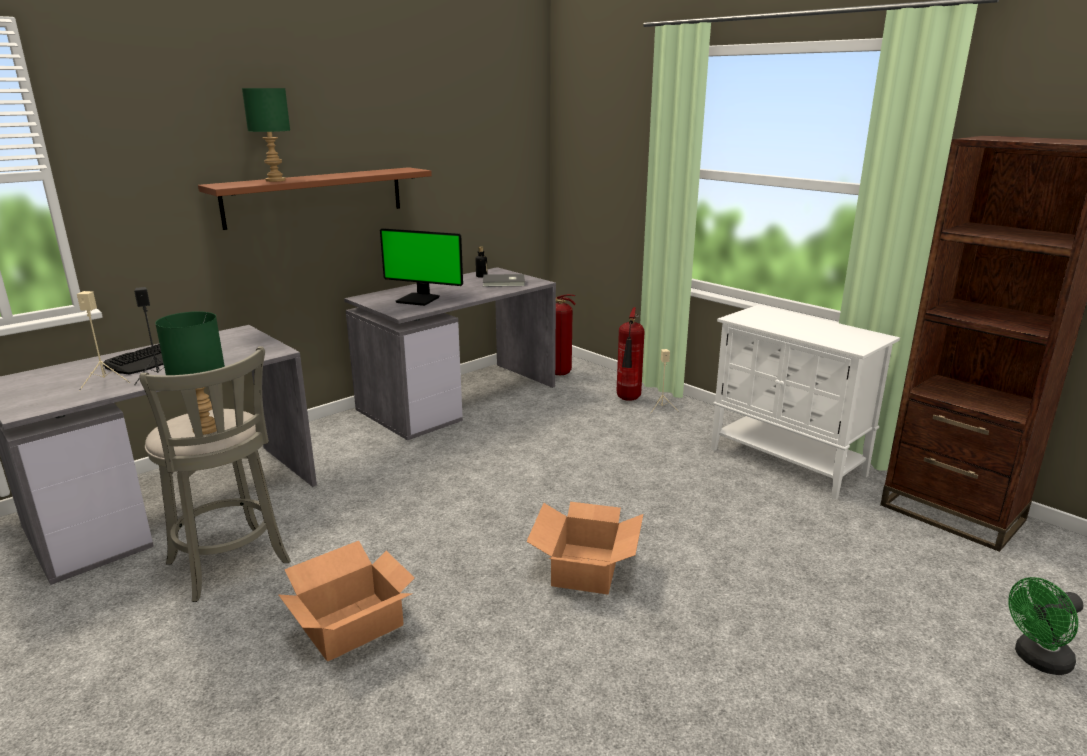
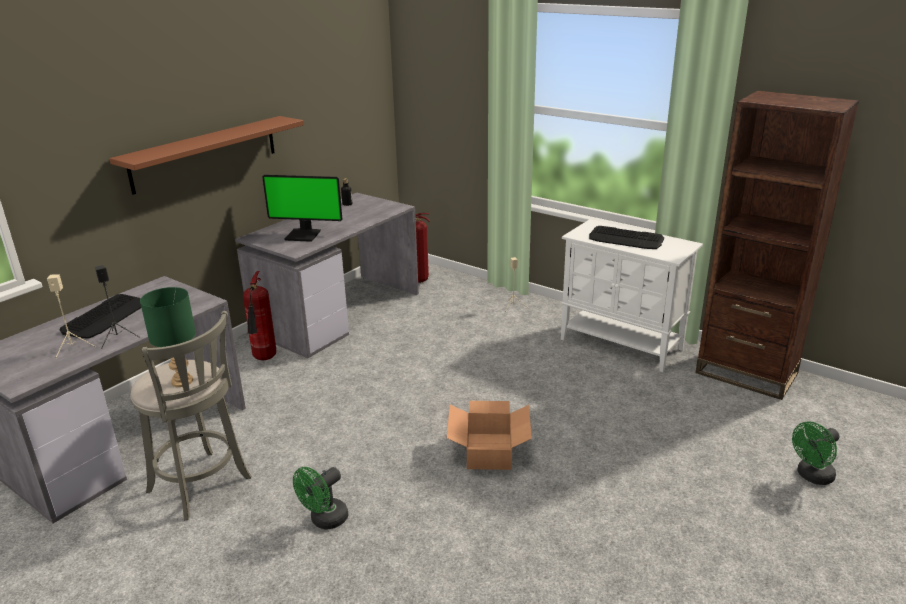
camera: 10 degrees left, 5 degrees up
(275, 180) = (175, 146): green table lamp -> none
(353, 626) = (324, 521): cardboard box -> green fan
(504, 282) = (370, 209): grey book -> none
(628, 400) = (483, 300): fire extinguisher -> fire extinguisher (264, 359)
(798, 326) = (626, 239): none -> keyboard

